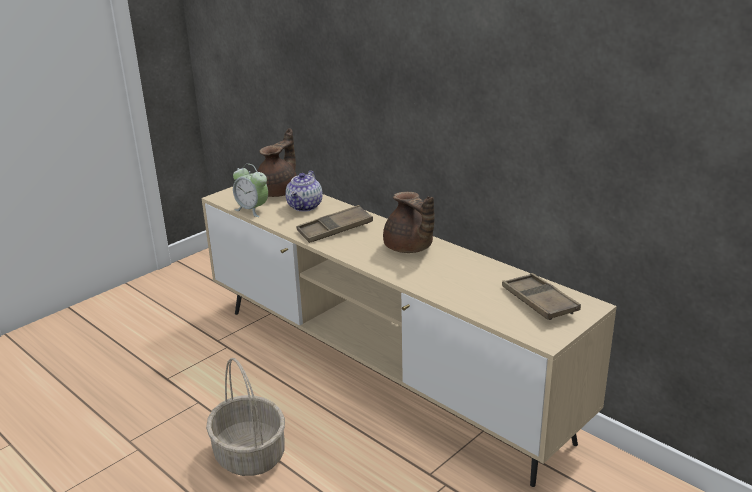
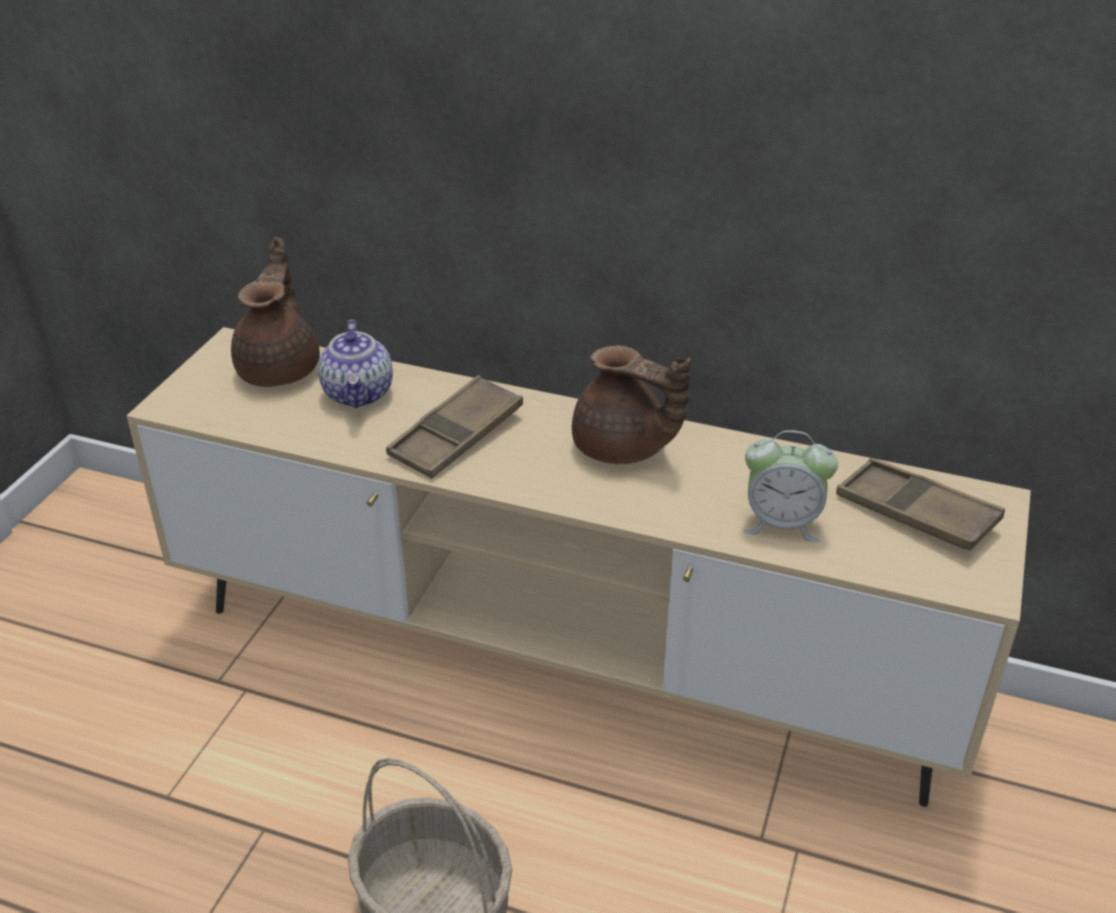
camera: 25 degrees left, 10 degrees up
(252, 210) = (259, 424): alarm clock -> alarm clock (782, 523)

